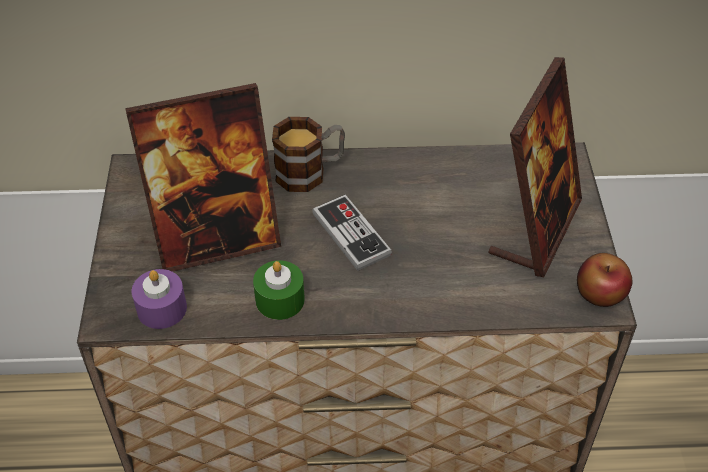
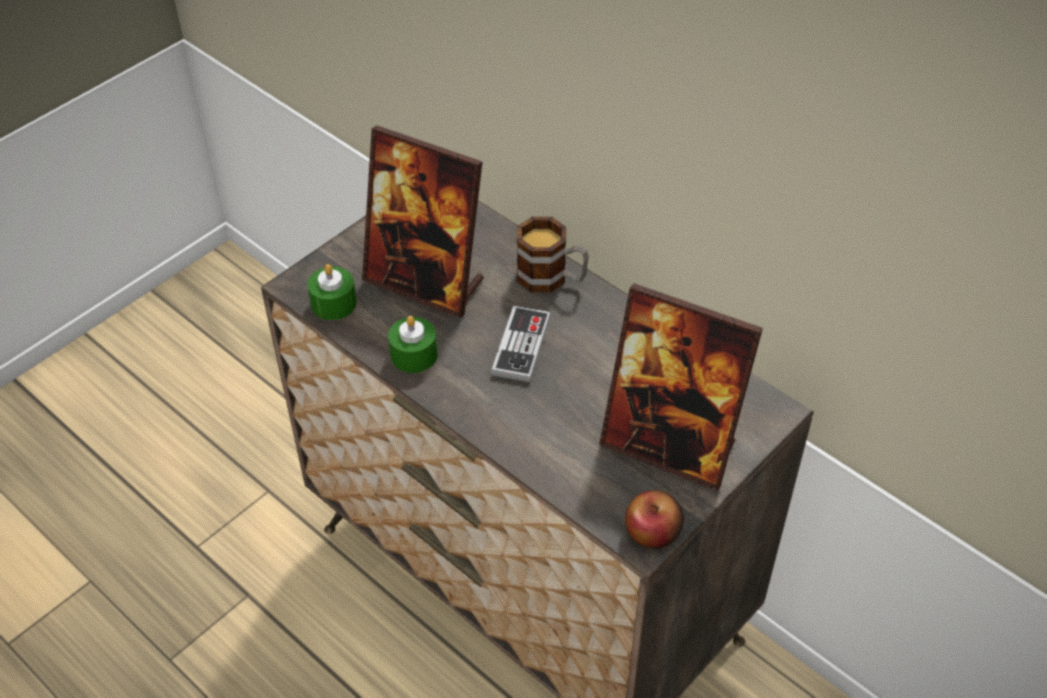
camera: 45 degrees right, 0 degrees up
(162, 308) = (334, 303): purple candle -> green candle
(535, 228) = (669, 446): picture frame -> picture frame turned 45 degrees clockwise

